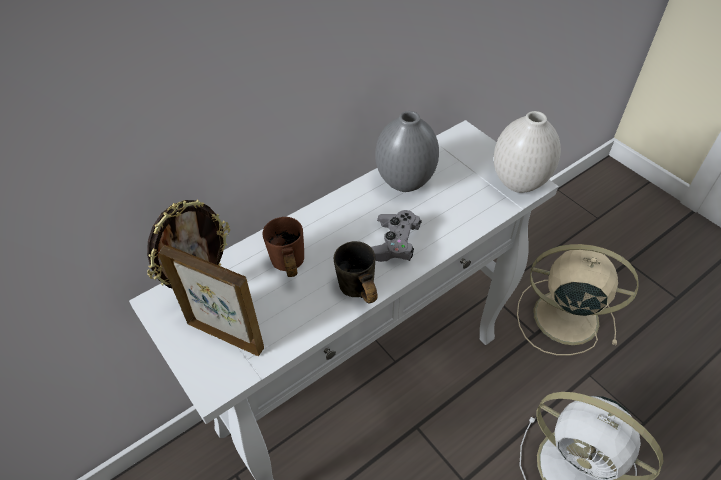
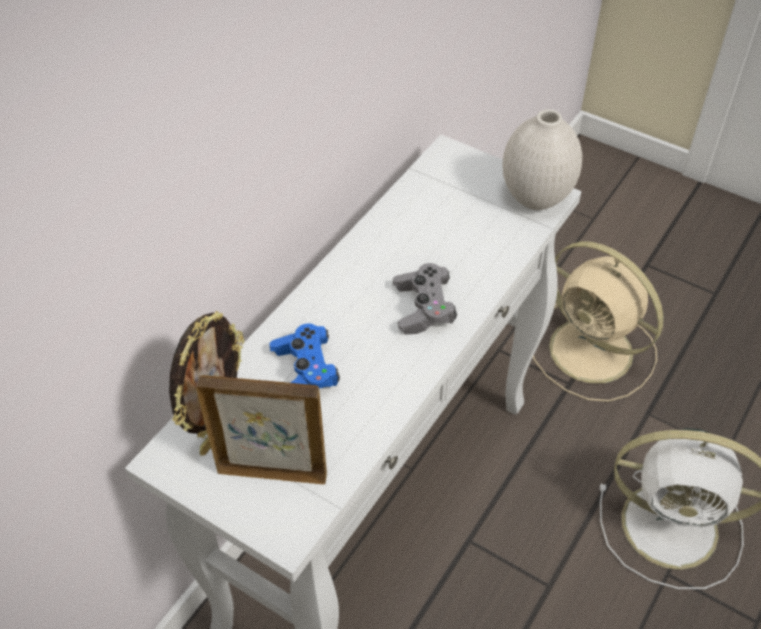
camera: 20 degrees left, 0 degrees up
(285, 267) = (305, 372): brown mug -> blue game controller
(355, 293) = (404, 378): grey mug -> none
(405, 183) = (404, 231): grey vase -> none
(562, 316) = (594, 353): beige fan -> beige fan turned 135 degrees counterclockwise

